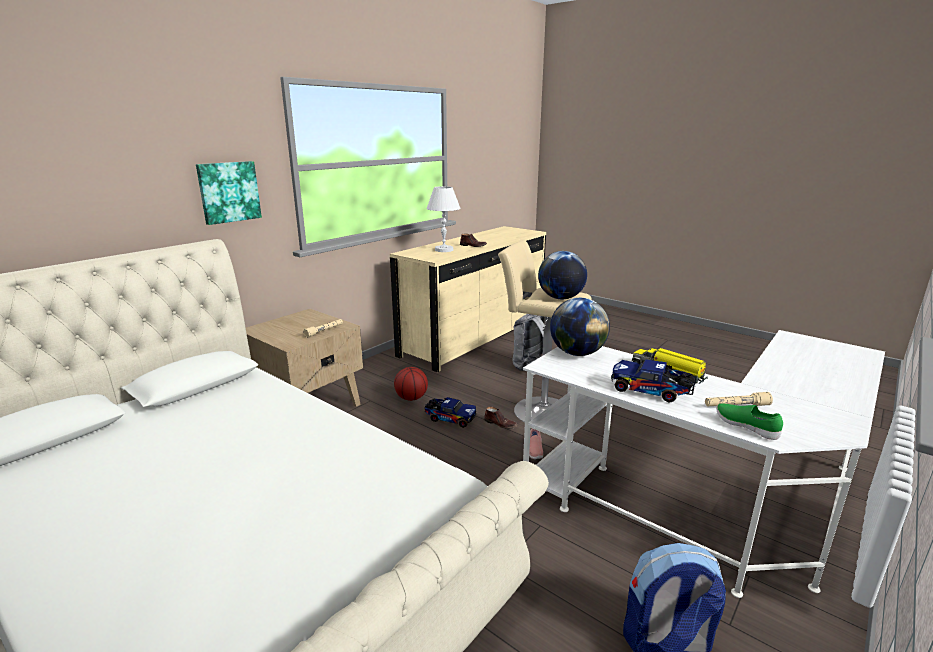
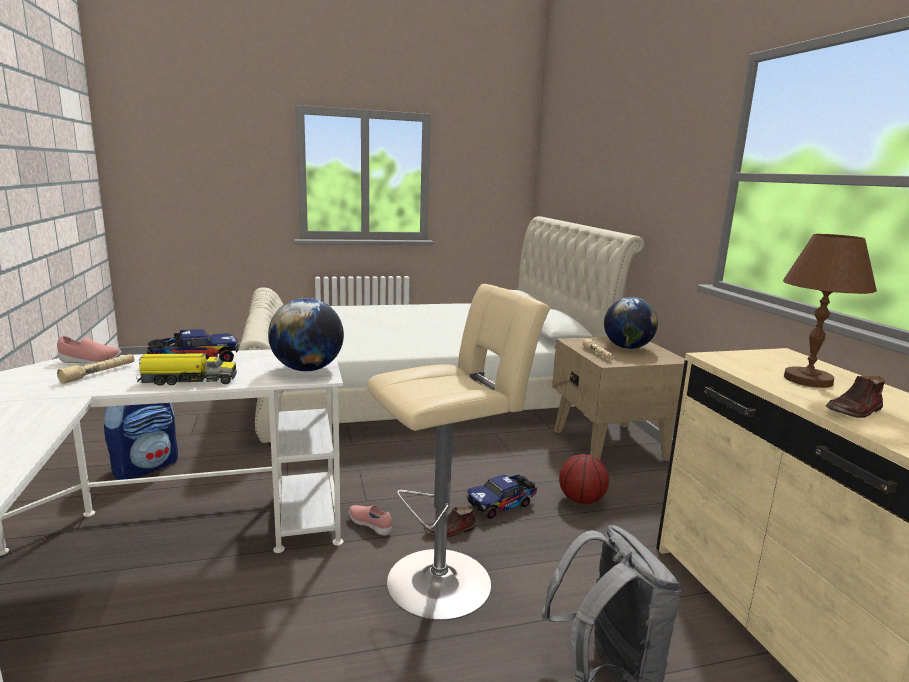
camera: 125 degrees right, 5 degrees down
(228, 192) = (672, 195): picture -> none
(443, 250) = (807, 379): white table lamp -> brown table lamp
(561, 298) = (426, 383): globe -> globe (627, 347)
(746, 427) = (90, 362): green shoe -> pink shoe

